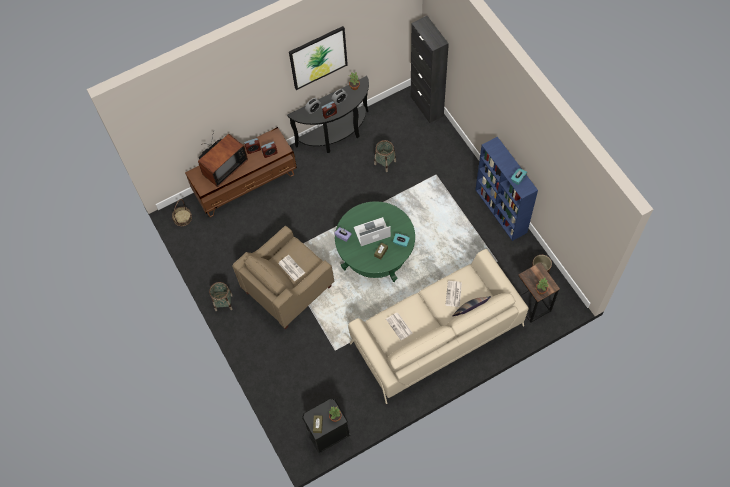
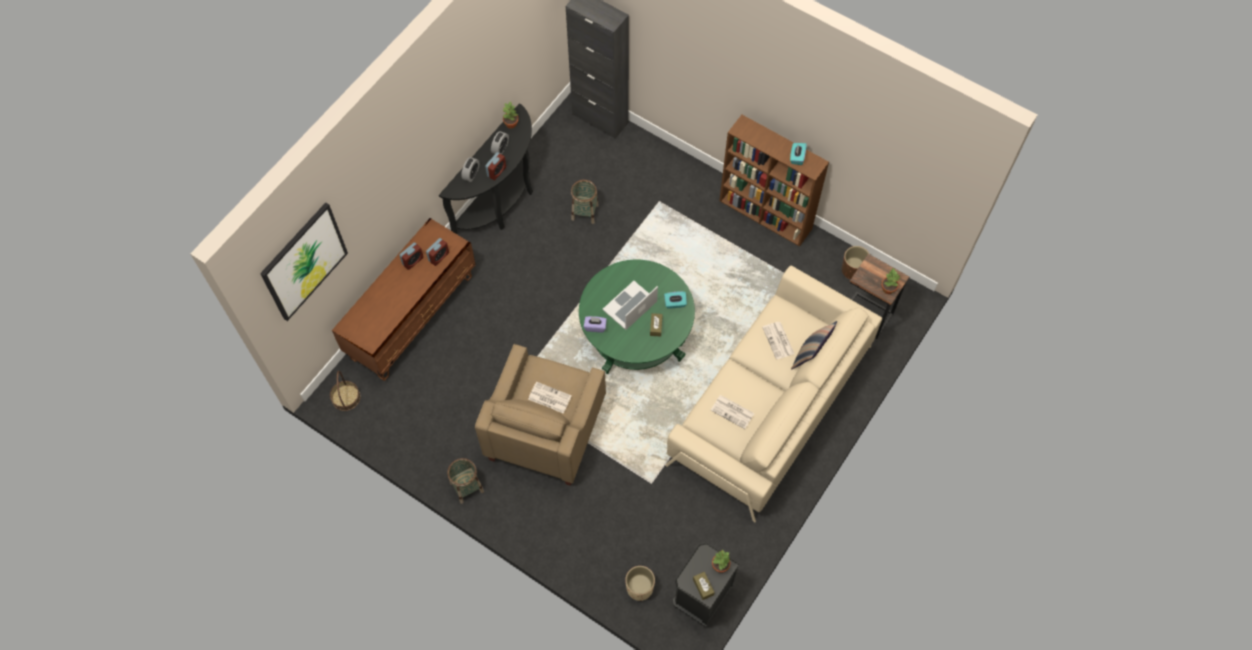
camera: 30 degrees left, 0 degrees up
(223, 167) = (383, 301): television -> none
(293, 411) = (639, 588): none -> beige planter
(318, 57) = (463, 96): picture -> picture (304, 261)
(501, 211) = (766, 215): blue bookcase -> brown bookcase

